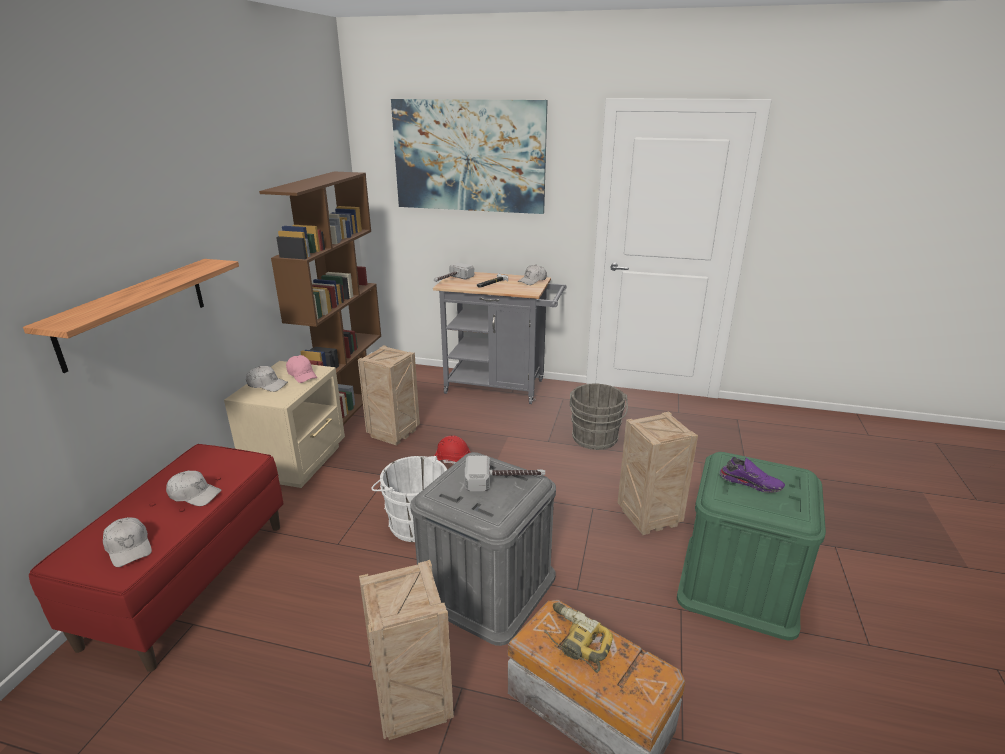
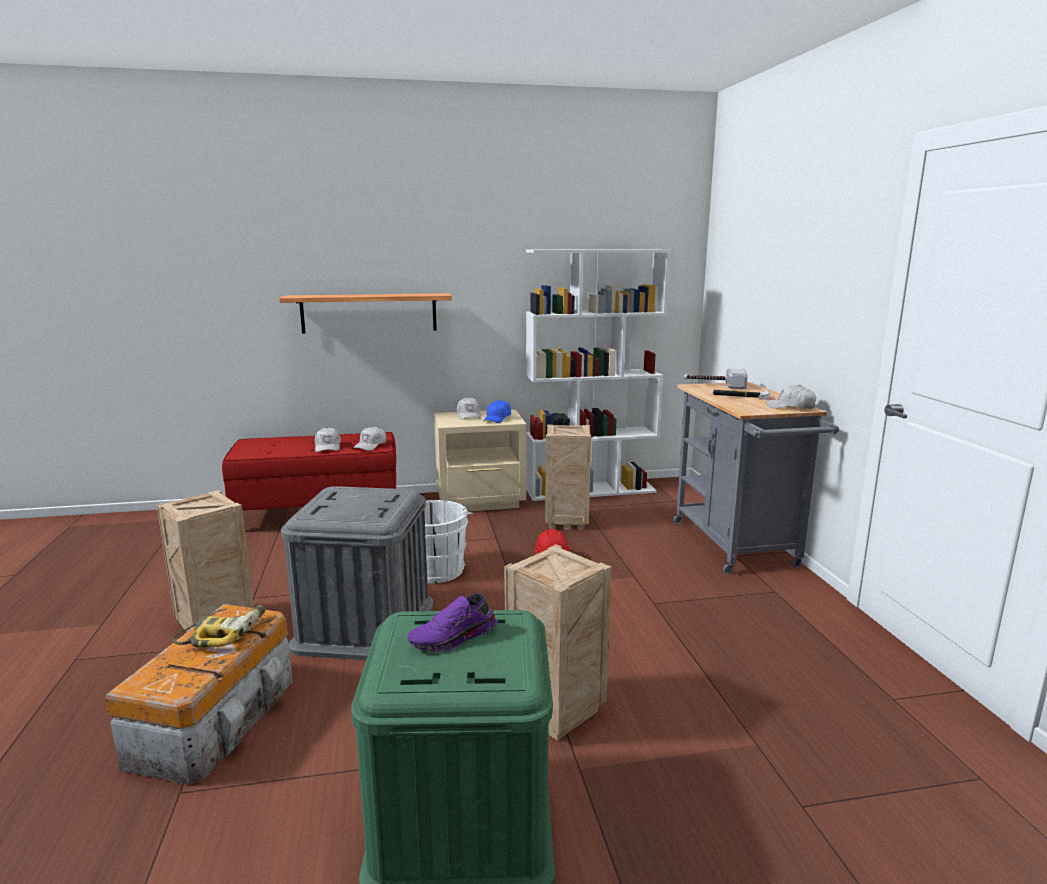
camera: 65 degrees right, 10 degrees down
(129, 547) = (265, 449): white cap -> white cap (370, 445)
(302, 375) = (497, 419): pink cap -> blue cap
(346, 404) = (591, 490): brown bookcase -> white bookcase
(469, 156) = (780, 234): picture -> none
(505, 481) = (370, 508): hammer -> none
(594, 439) = (700, 635): grey bucket -> none
(750, 482) = (454, 638): purple shoe -> purple shoe turned 60 degrees clockwise

